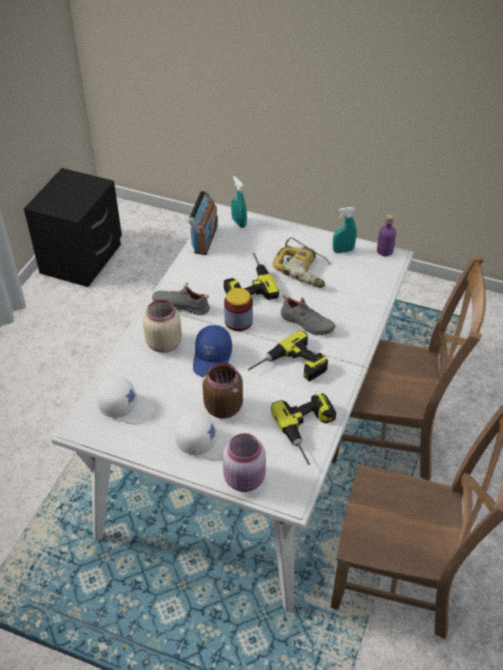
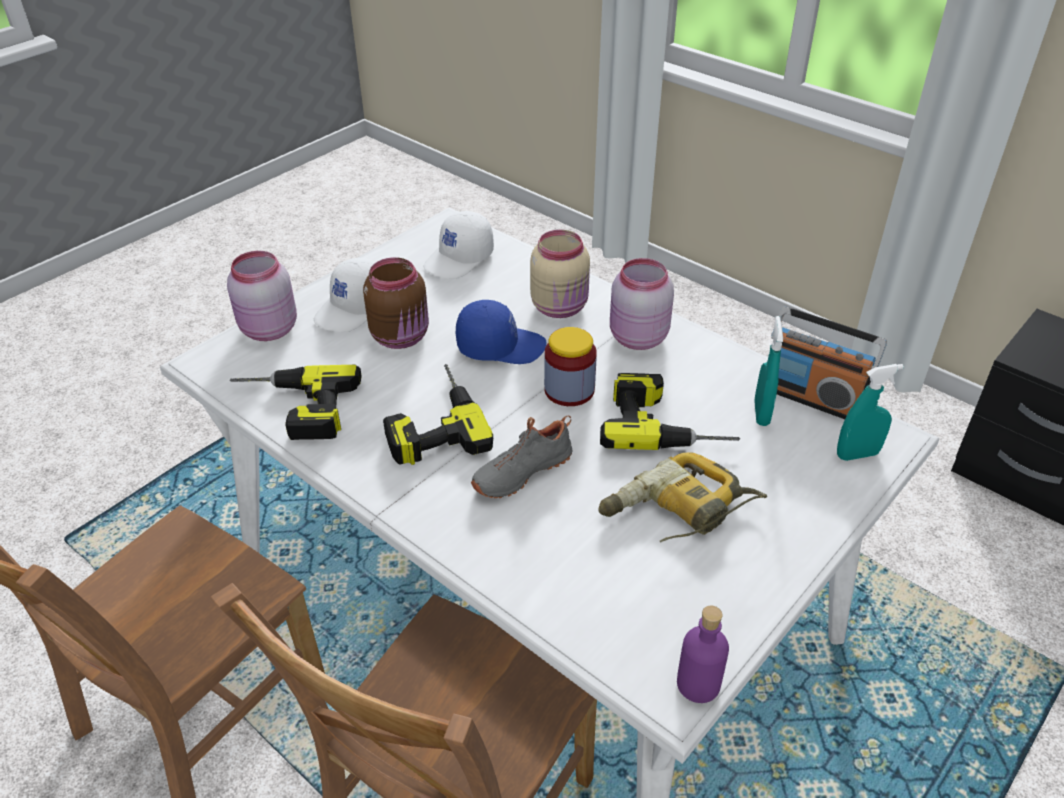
camera: 110 degrees right, 5 degrees down
(181, 305) = (636, 338): grey shoe -> pink jar
(212, 358) = (500, 346): blue cap -> blue cap turned 150 degrees clockwise
(343, 250) = (721, 599): turquoise spray bottle -> turquoise spray bottle (761, 413)

